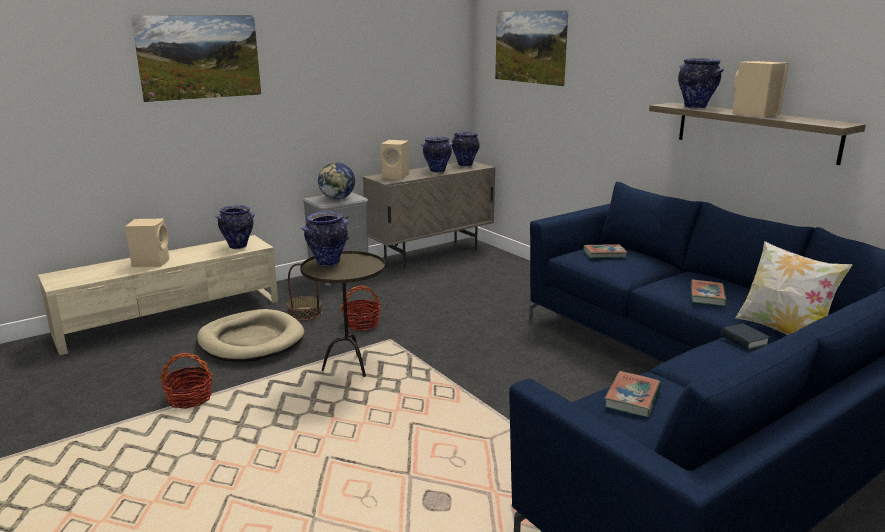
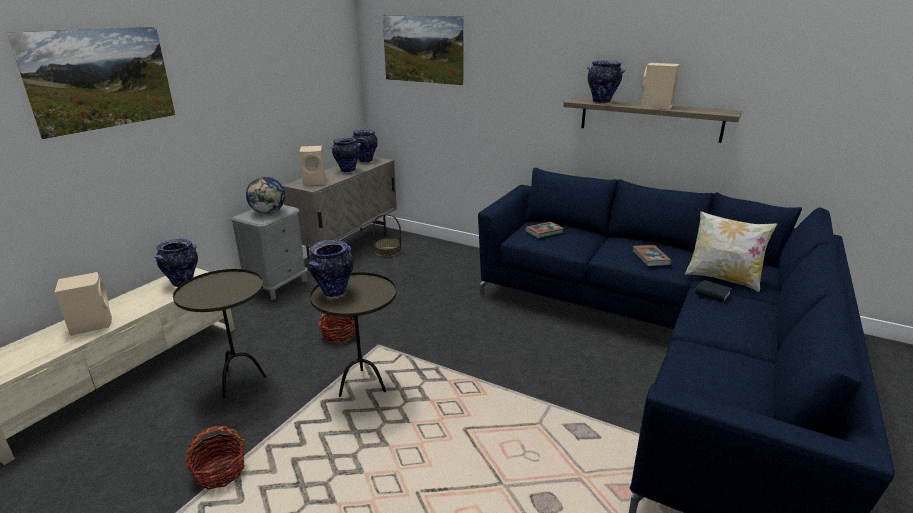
camera: 25 degrees left, 5 degrees up
(251, 340) = (239, 381): beige dog bed -> brown side table
(305, 313) = (273, 336): basket -> basket (388, 251)
(632, 398) = (699, 371): book -> none

